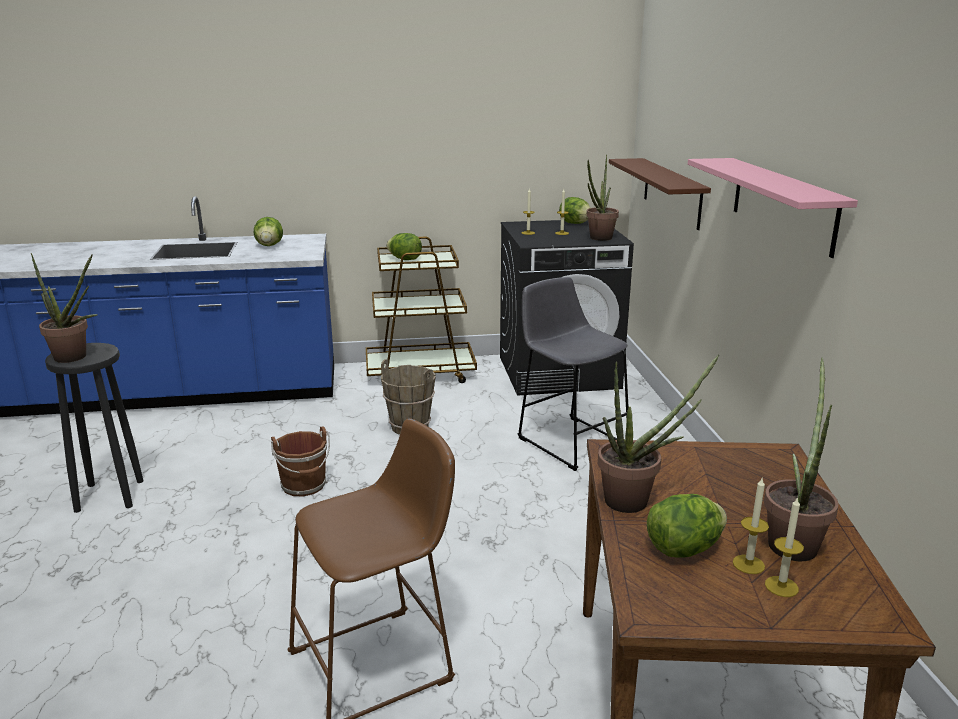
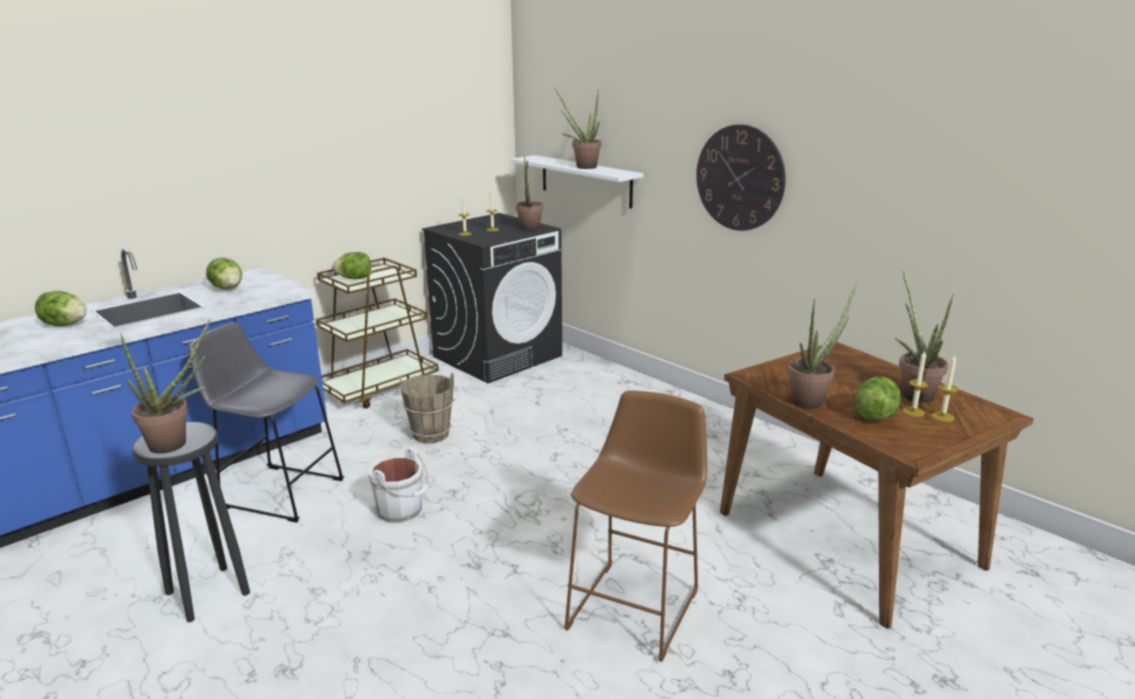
camera: 35 degrees left, 0 degrees up
(304, 486) = (402, 511): brown bucket -> white bucket
(569, 440) = (570, 405): grey stool -> grey stool (277, 491)
(575, 223) = (487, 220): lettuce -> lettuce (65, 325)
(659, 174) = (582, 166): none -> potted plant
(672, 192) = (585, 181): brown shelf -> white shelf
(782, 204) = (740, 178): pink shelf -> wall clock

